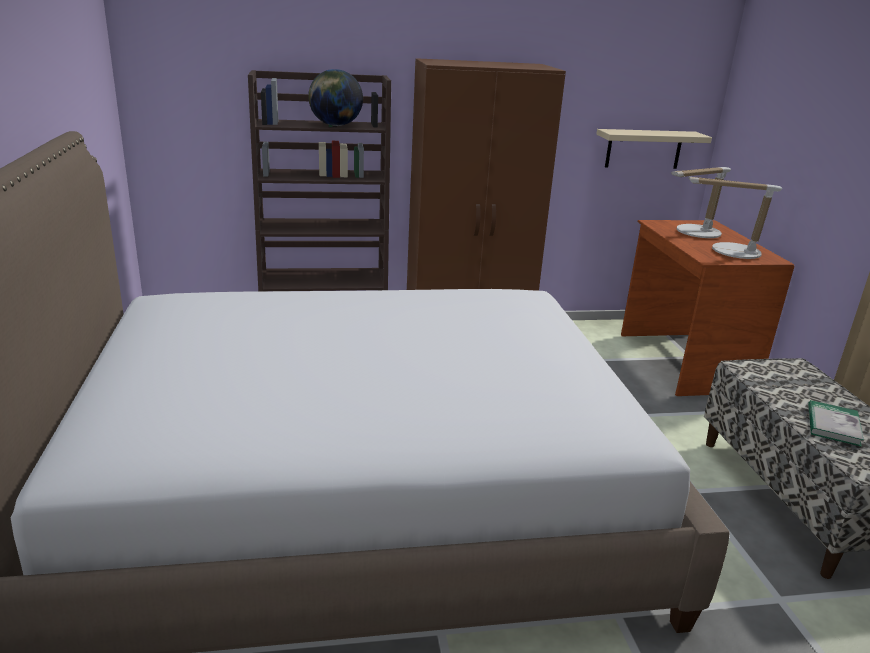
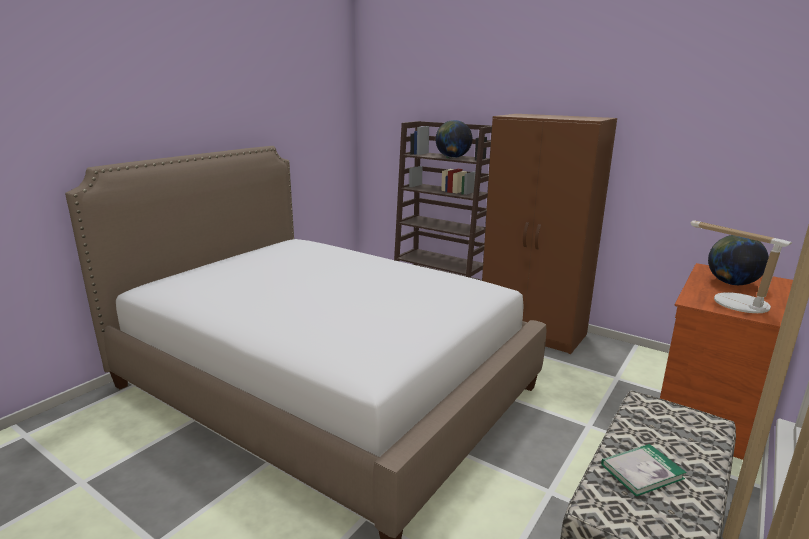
camera: 45 degrees right, 5 degrees down
(643, 149) = (725, 199): beige shelf -> none
(694, 234) = (731, 283): table lamp -> globe

